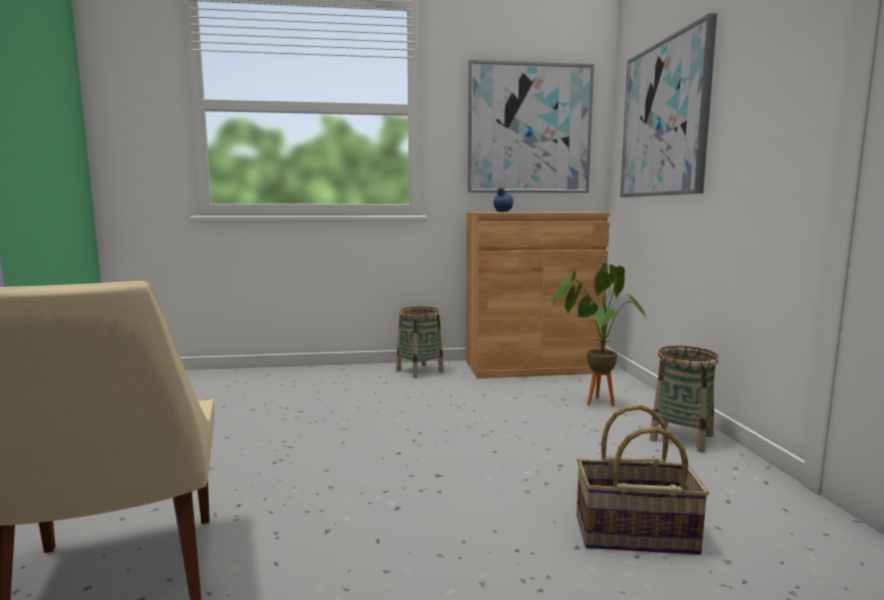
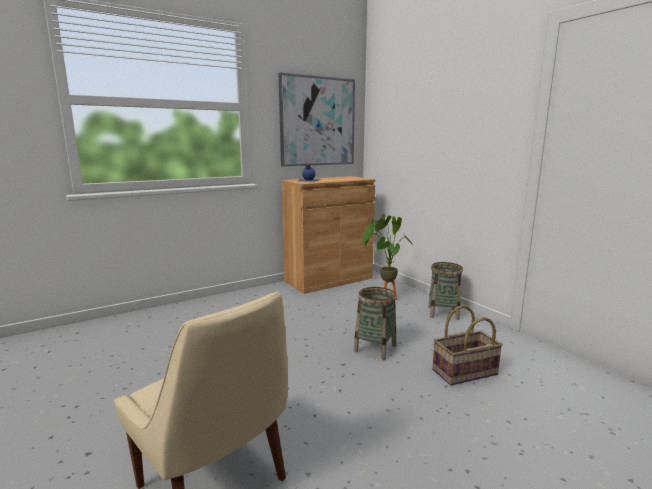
camera: 25 degrees left, 5 degrees up
(419, 371) = (261, 294): basket -> basket (375, 348)
(664, 119) = (409, 124): picture -> none

